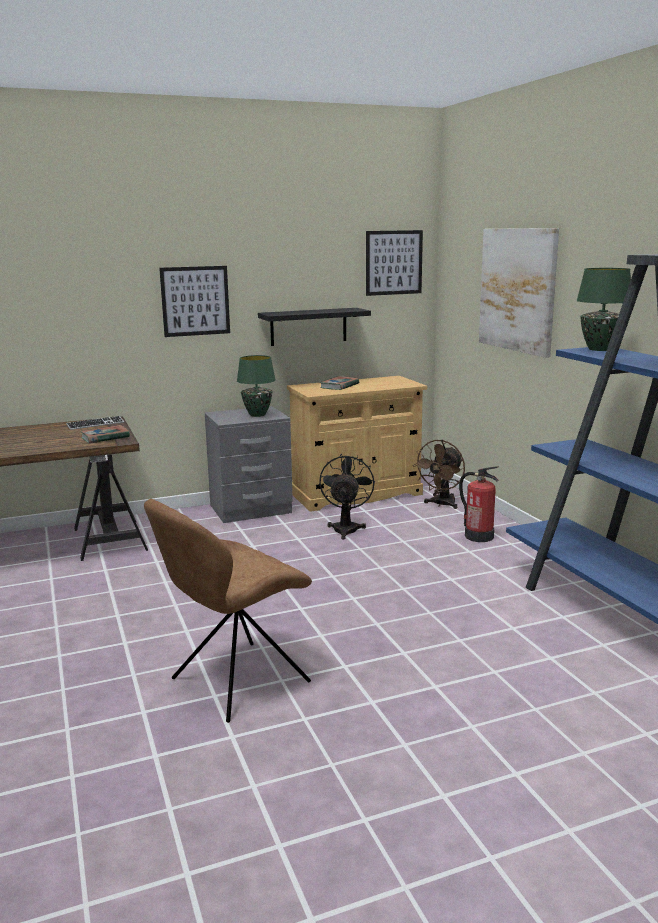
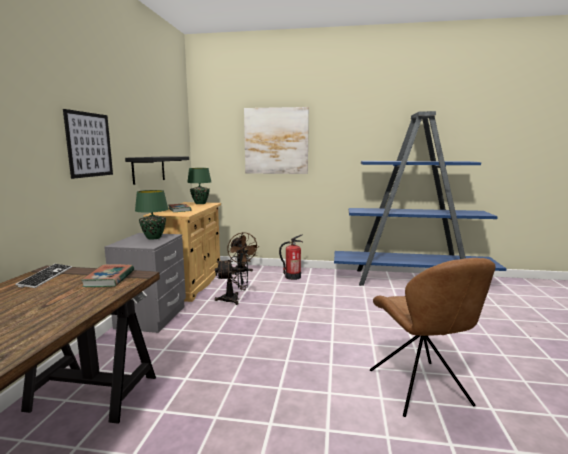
camera: 60 degrees left, 5 degrees down
(346, 528) = (235, 299): black fan -> black fan turned 135 degrees clockwise
(394, 262) = (177, 127): picture -> none
(600, 349) = (372, 160): green table lamp -> green table lamp (200, 203)

